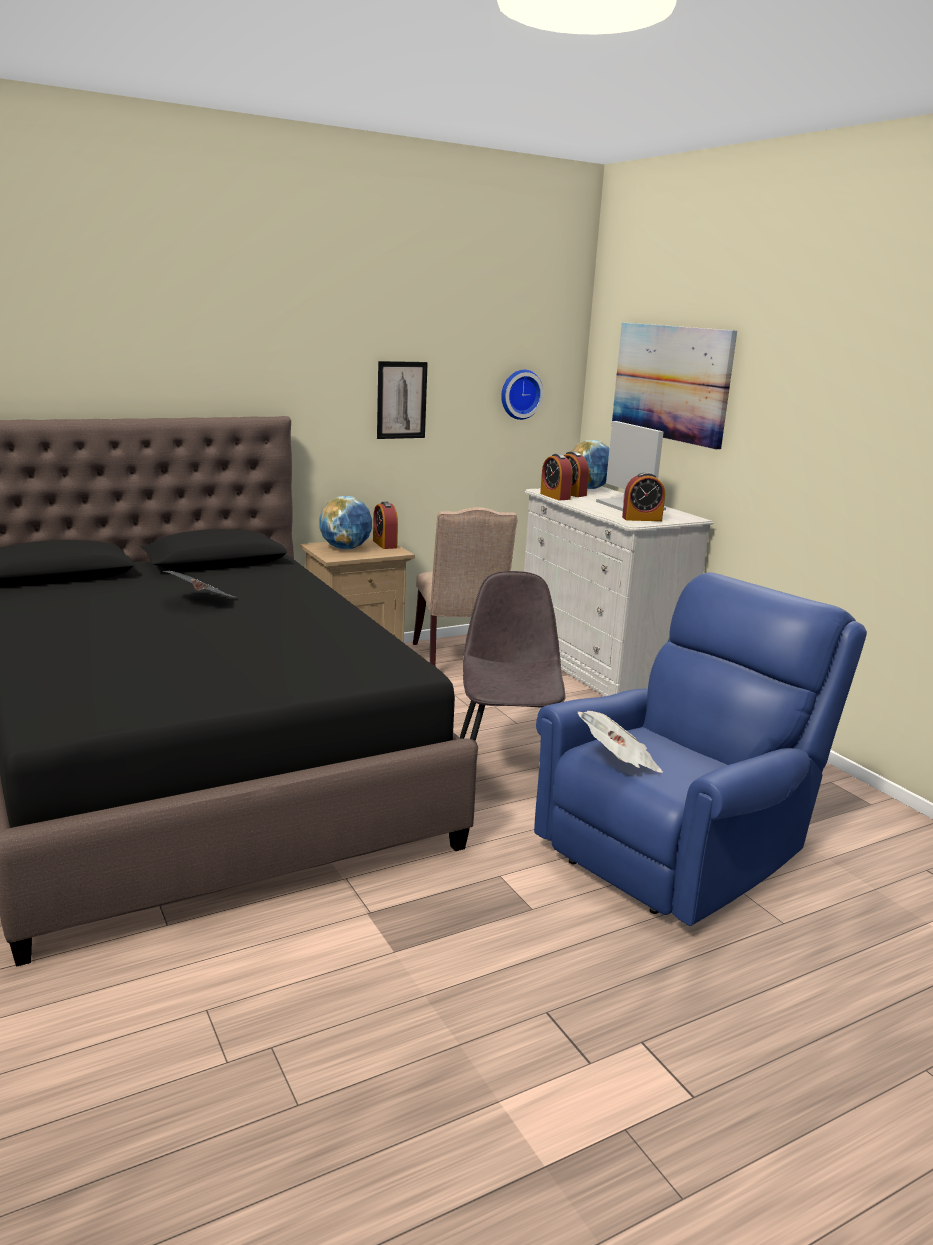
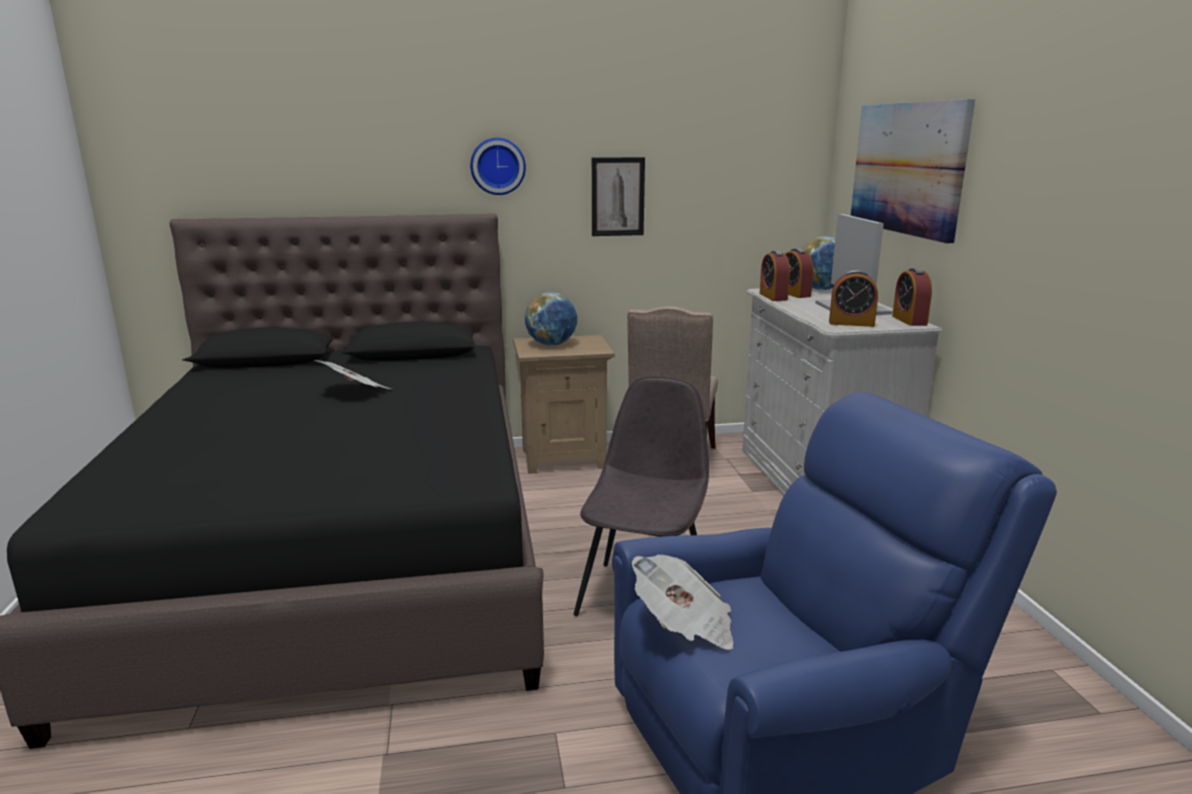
camera: 20 degrees right, 0 degrees up
(384, 544) = (594, 341): alarm clock -> alarm clock (909, 320)
(520, 394) = (752, 189): wall clock -> wall clock (497, 166)

